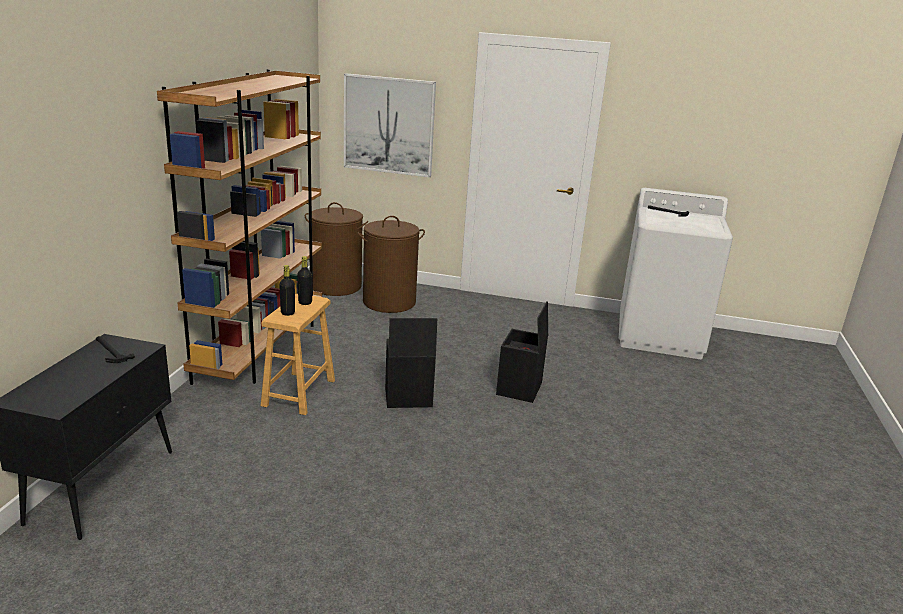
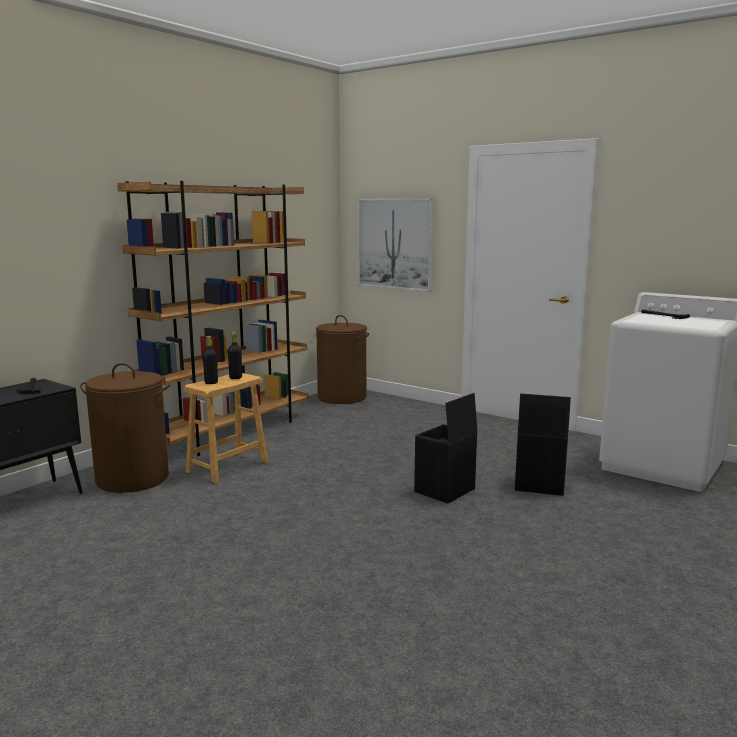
camera: 25 degrees right, 10 degrees down
(389, 302) = (380, 412): brown laundry basket -> brown laundry basket (133, 478)
(407, 398) = (321, 483): black storage box -> black storage box (538, 485)

